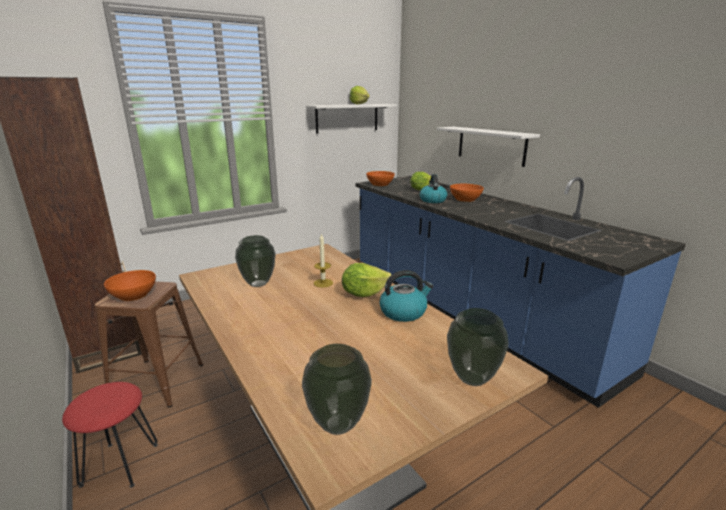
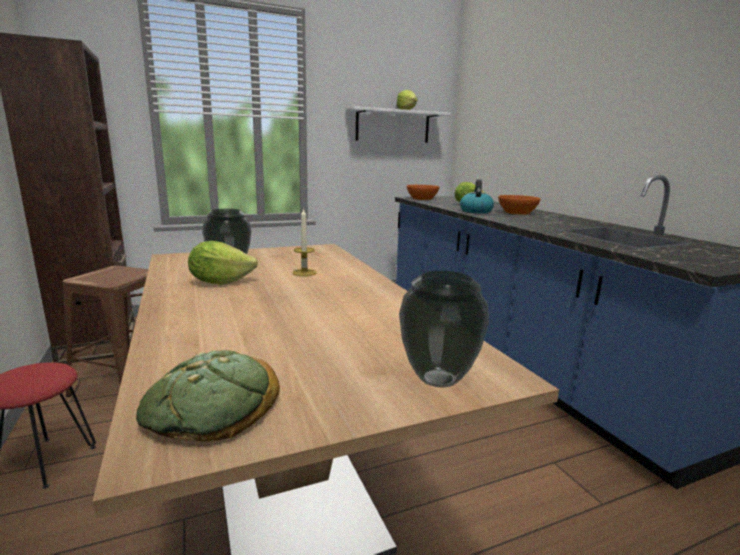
camera: 10 degrees right, 5 degrees down
(133, 295) = (107, 276): orange bowl -> none
(339, 425) = (211, 405): vase -> bread
(364, 293) = (346, 285): lettuce -> lettuce (220, 282)
(404, 312) = (385, 305): kettle -> none
(491, 145) = (555, 151): white shelf -> none

